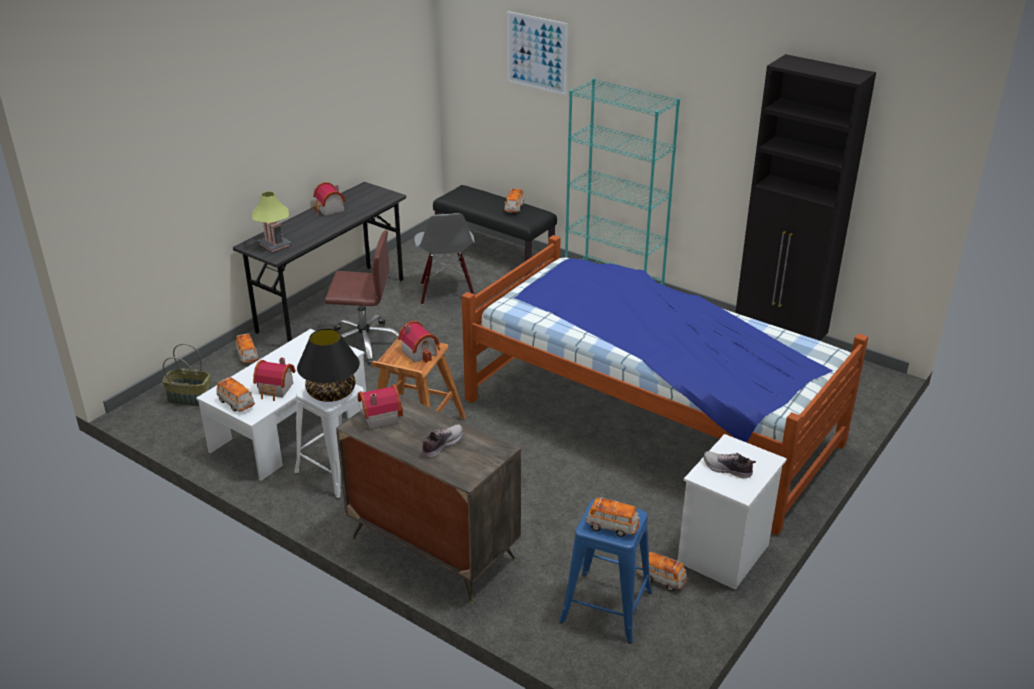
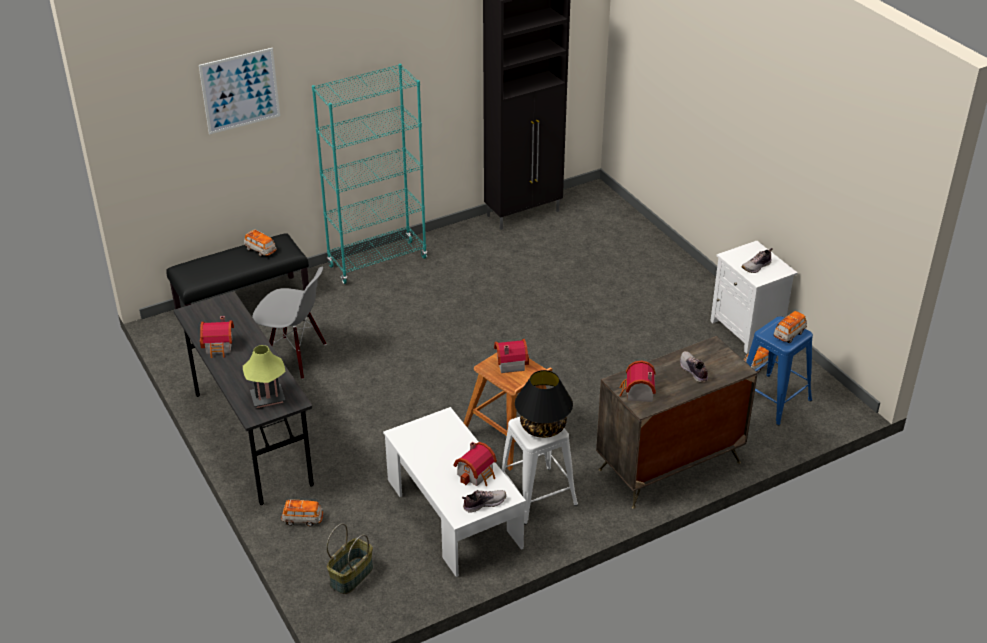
camera: 65 degrees left, 5 degrees up
(236, 403) = (483, 503): toy car -> shoe
(365, 343) = (343, 432): brown office chair -> none
(650, 420) = (579, 308): bed -> none

